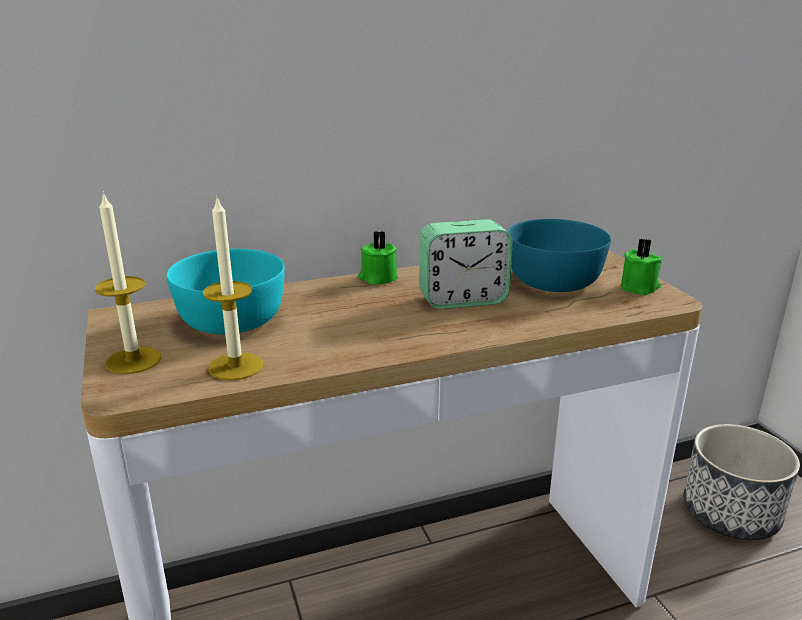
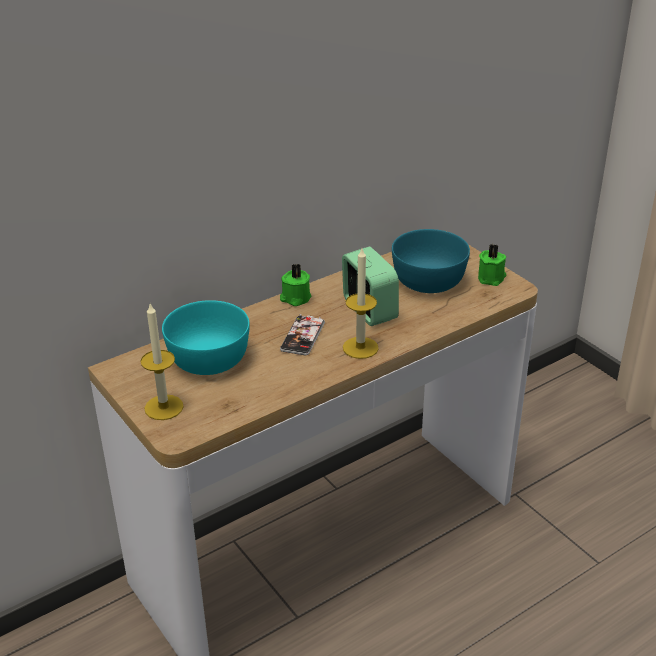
camera: 15 degrees left, 10 degrees up
(236, 366) = (240, 399): candle -> candle (360, 348)
(363, 313) = (302, 336): none -> phone
(462, 299) = (369, 311): alarm clock -> alarm clock turned 90 degrees counterclockwise
(729, 513) = (562, 419): planter -> none

